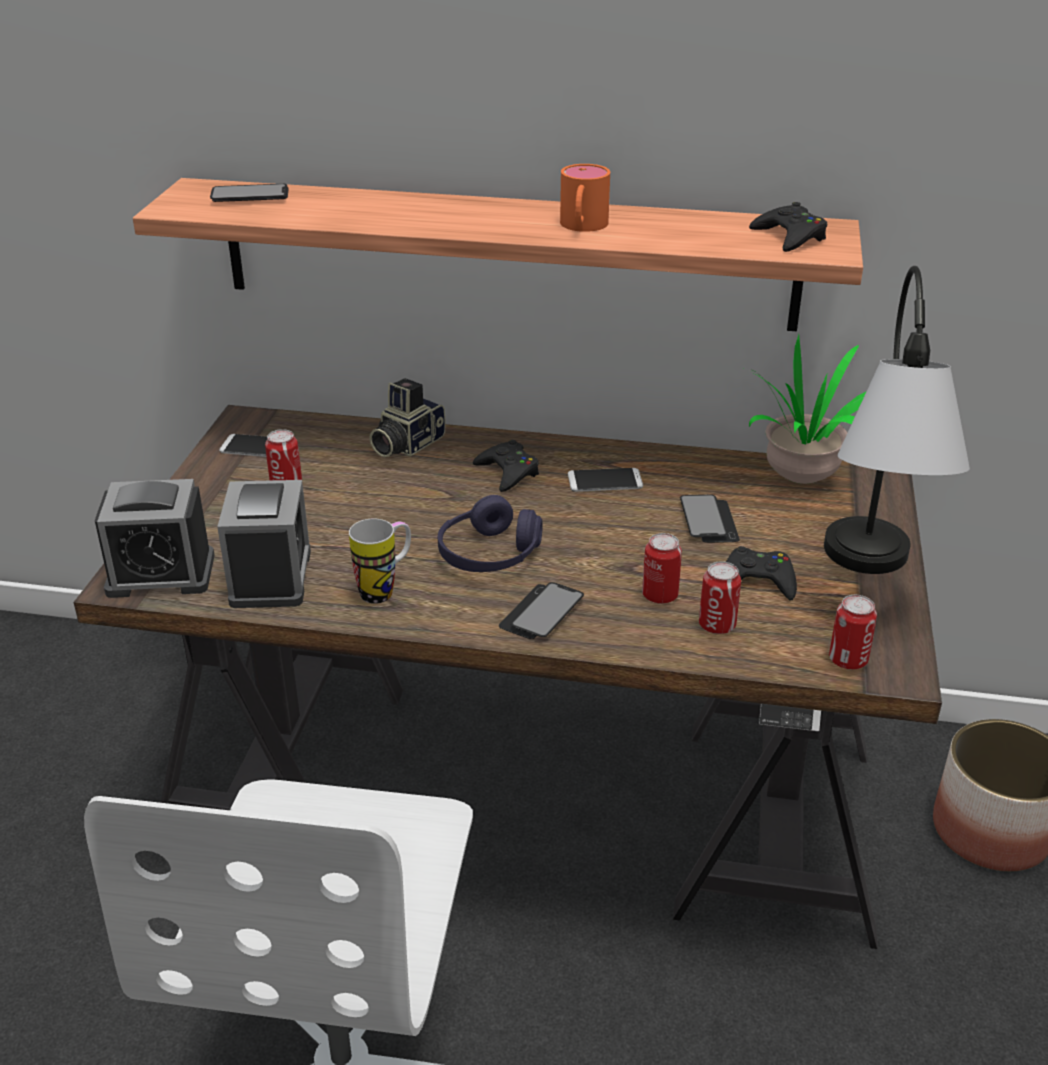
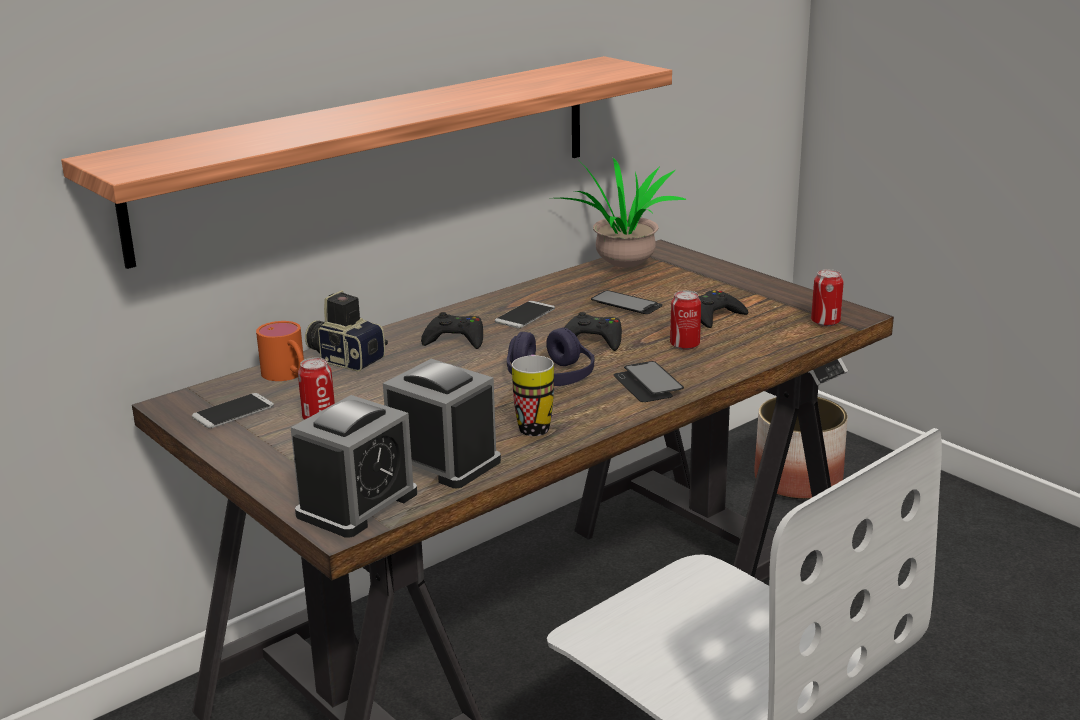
camera: 50 degrees left, 10 degrees down
(250, 196) = (174, 148): phone -> none
(405, 444) = (346, 358): camera -> camera turned 135 degrees clockwise
(582, 227) = (473, 96): orange mug -> orange mug (288, 375)
(717, 625) = (741, 341): can -> none
(789, 237) = (598, 69): black game controller -> black game controller (593, 339)
(869, 583) = (761, 291): table lamp -> none

